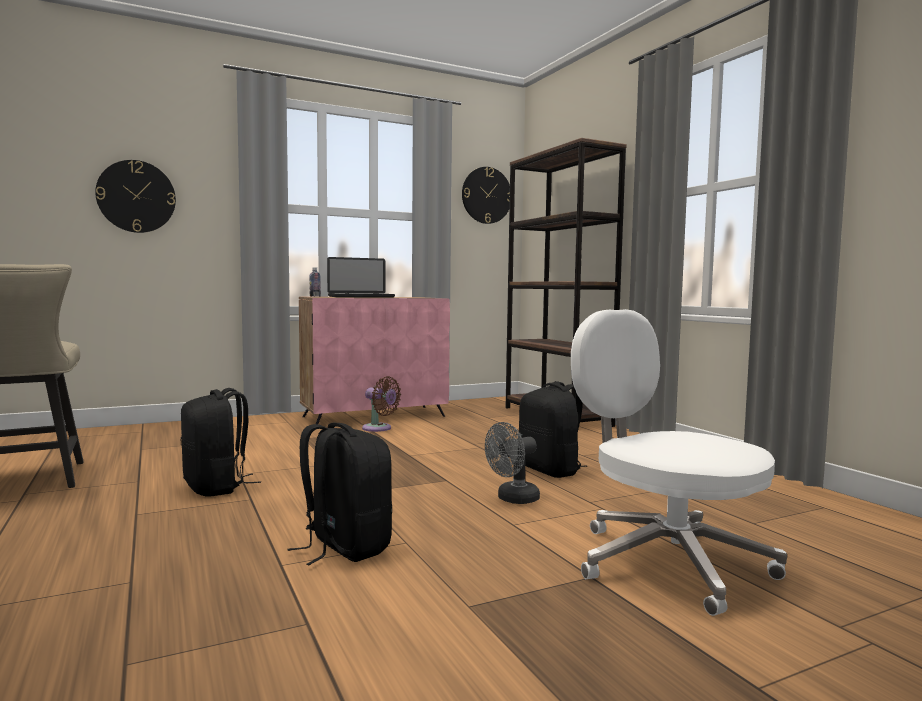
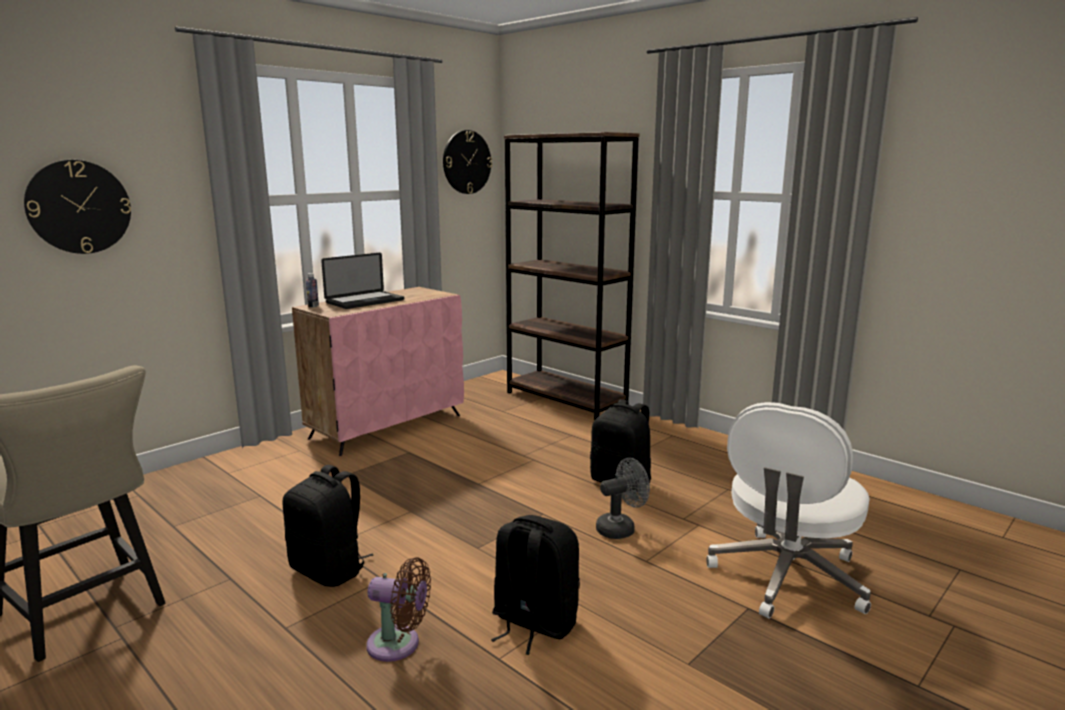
camera: 20 degrees left, 10 degrees up
(379, 428) = (410, 446): brown fan -> brown fan (398, 645)
(513, 499) = (620, 528): grey fan -> grey fan turned 150 degrees counterclockwise
(666, 562) = (787, 578): white office chair -> white office chair turned 90 degrees counterclockwise

